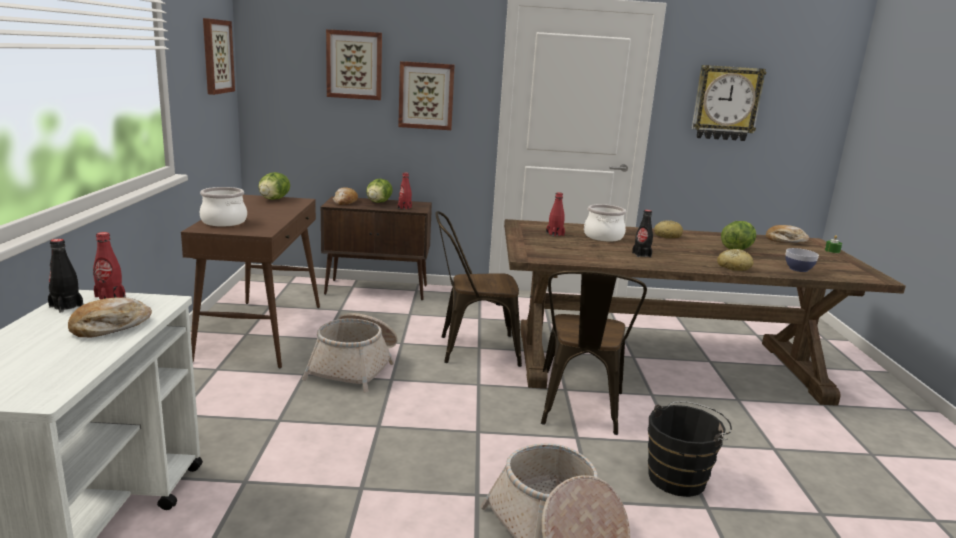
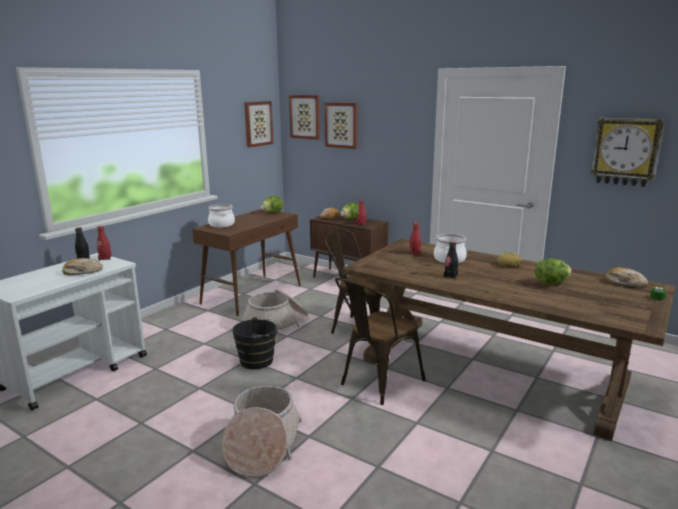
camera: 35 degrees right, 0 degrees up
(426, 96) = (384, 145): picture -> picture (305, 117)
(680, 477) = (386, 443): black bucket -> black bucket (259, 361)
(733, 267) = (511, 296): bread -> none
(798, 269) = (574, 307): bowl -> none

